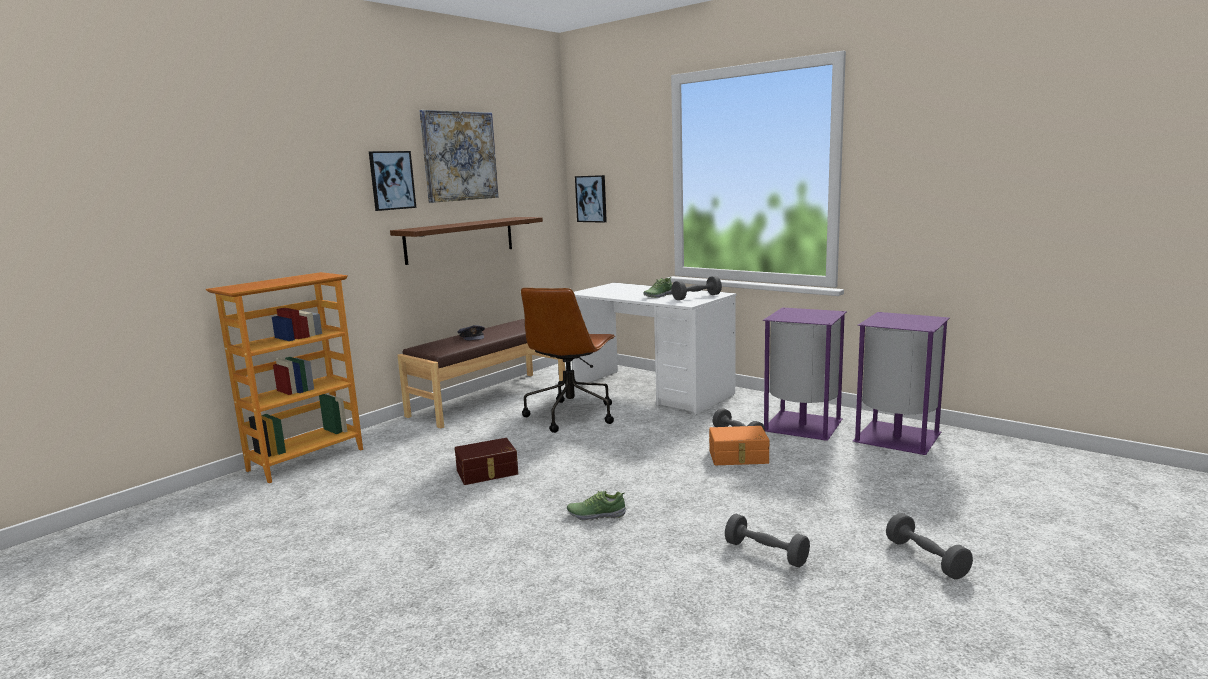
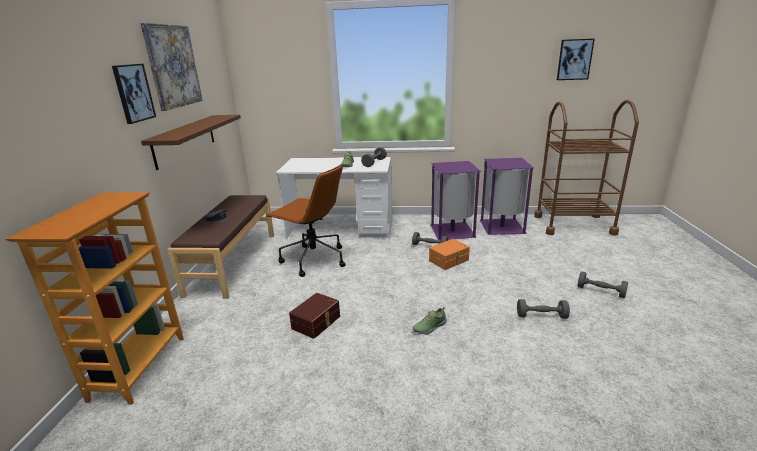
camera: 35 degrees left, 10 degrees up
(571, 415) = (313, 259): brown office chair -> brown office chair turned 45 degrees counterclockwise
(591, 199) = (258, 96): picture -> picture (574, 59)
(1048, 464) = (573, 225): none -> brown cart

